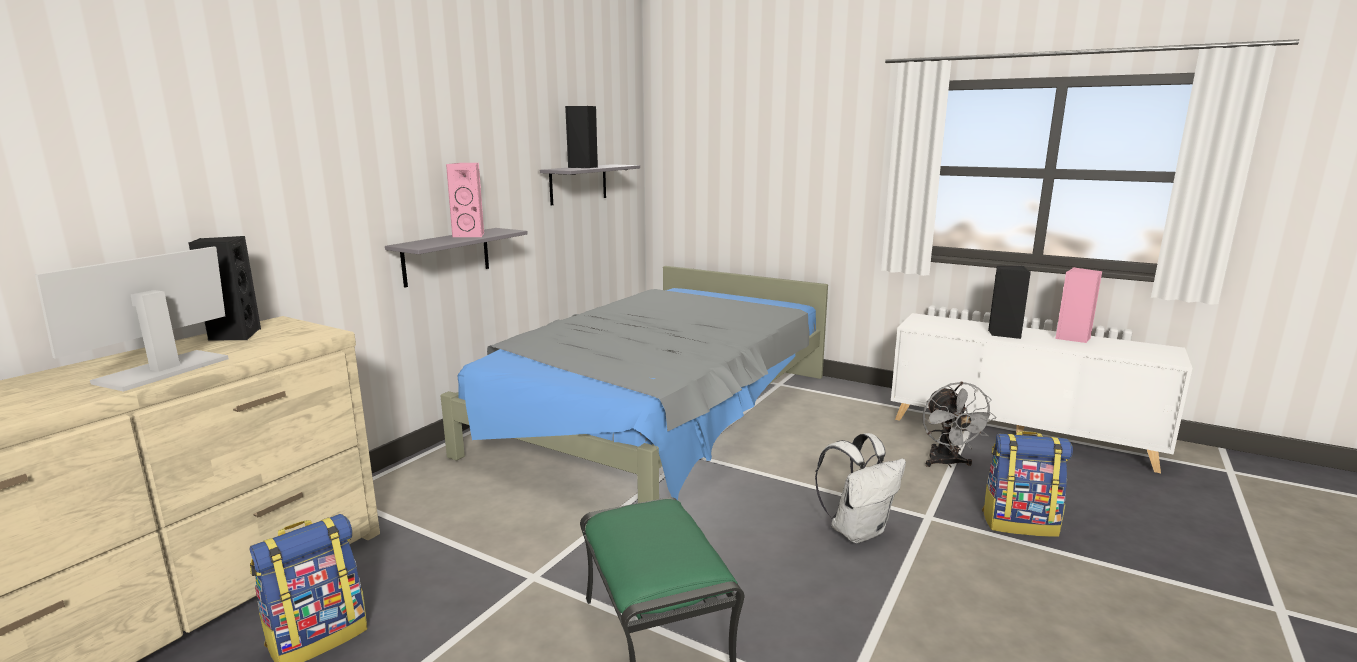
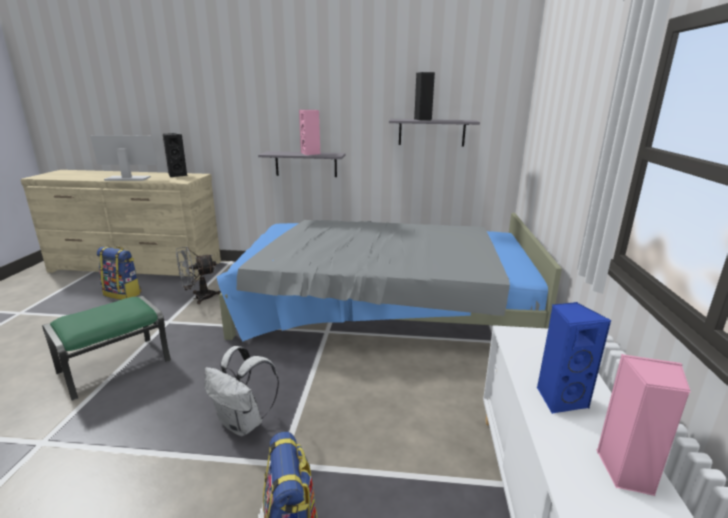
camera: 65 degrees right, 5 degrees up
(947, 463) = (403, 470): grey fan -> grey fan (199, 298)
(1004, 334) = (560, 399): black speaker -> blue speaker

